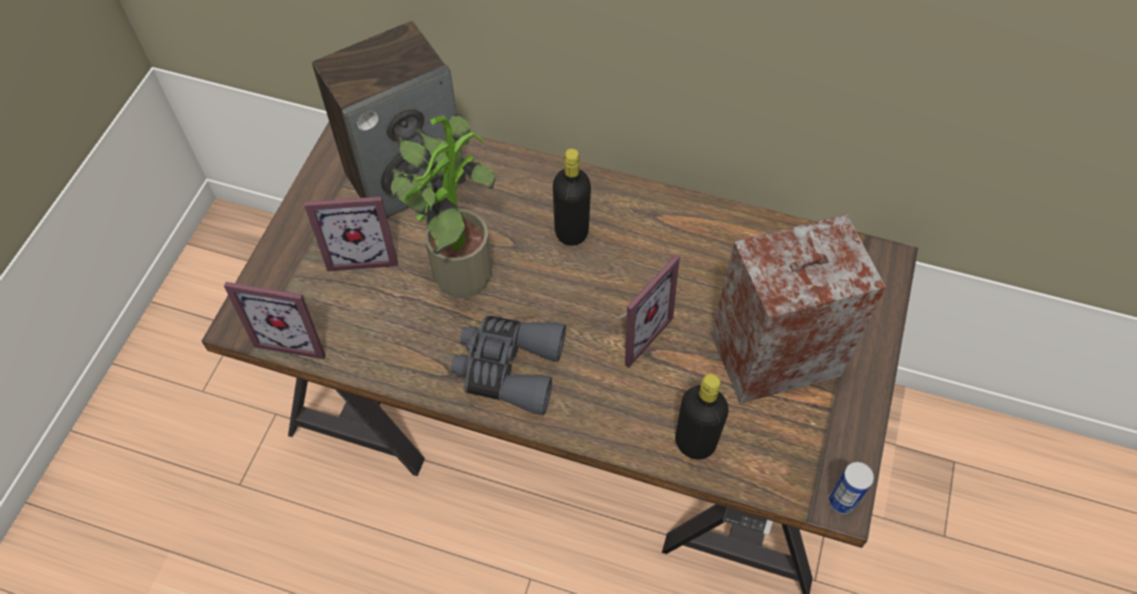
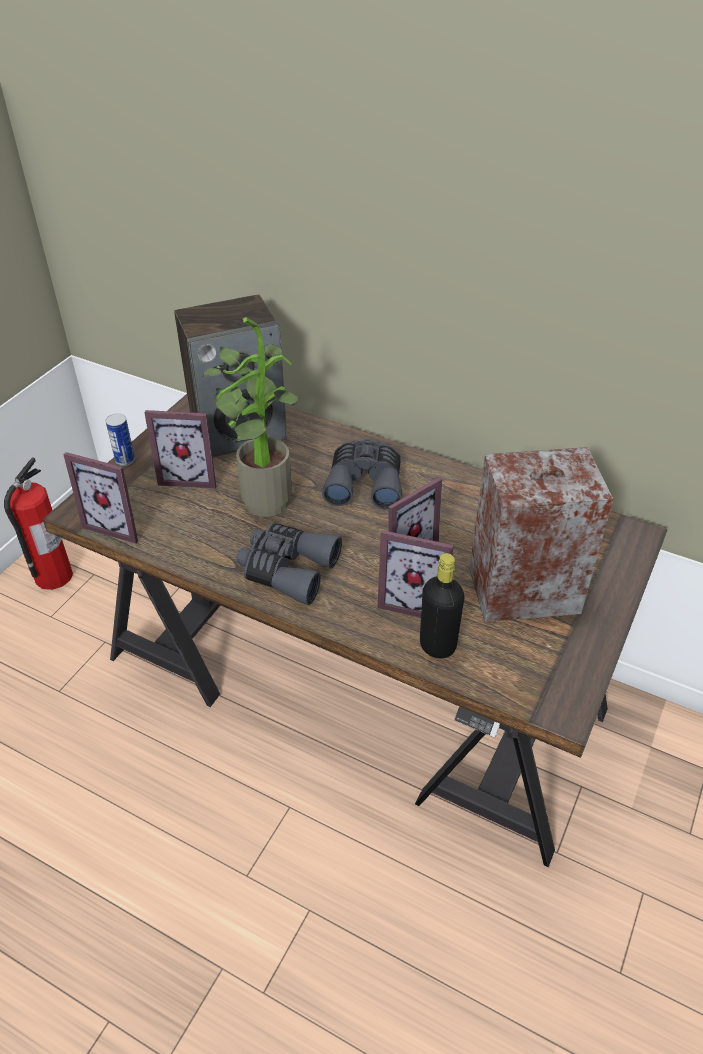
camera: 10 degrees right, 15 degrees down
(190, 338) = (53, 576): none -> fire extinguisher
(571, 232) = (365, 483): black bottle -> grey binoculars
(659, 388) = (414, 601): none -> picture frame
(841, 501) = (565, 710): can -> can (125, 460)

